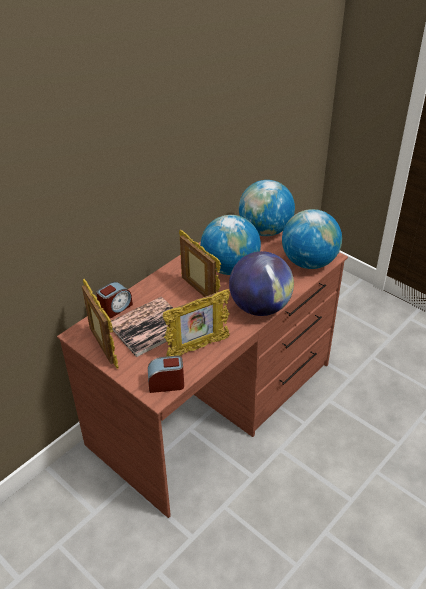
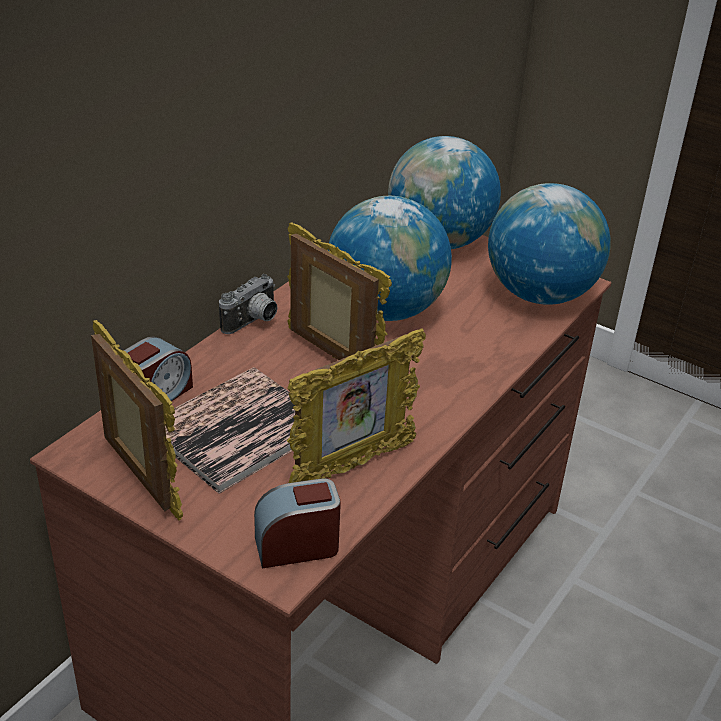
camera: 10 degrees left, 5 degrees down
(166, 272) = (254, 322): none -> camera
(260, 307) = (464, 380): globe -> none

